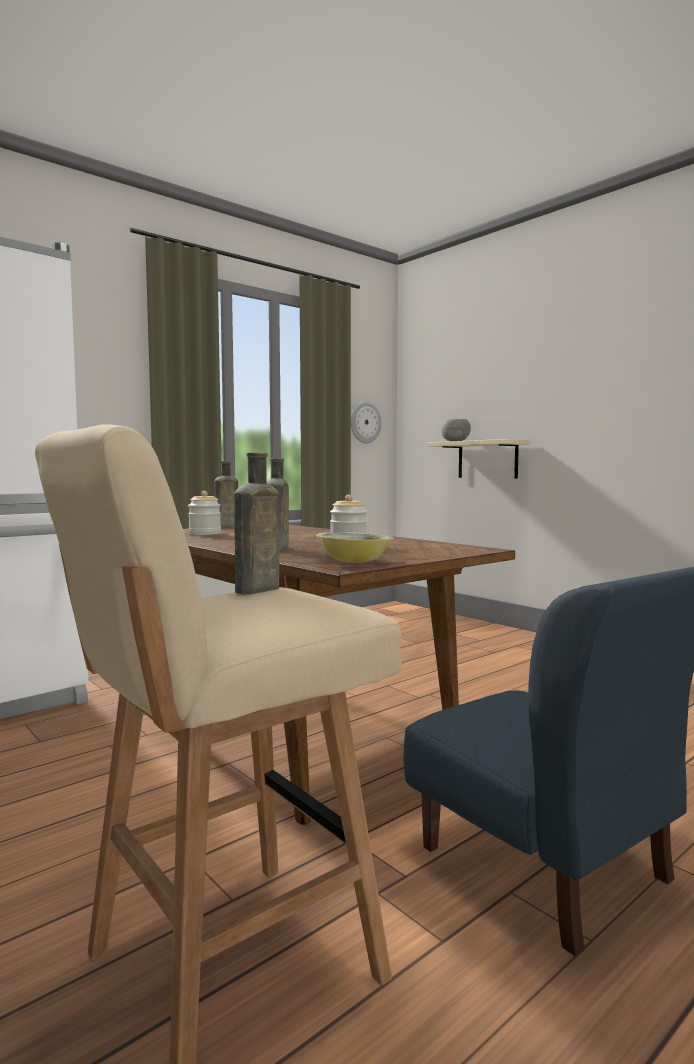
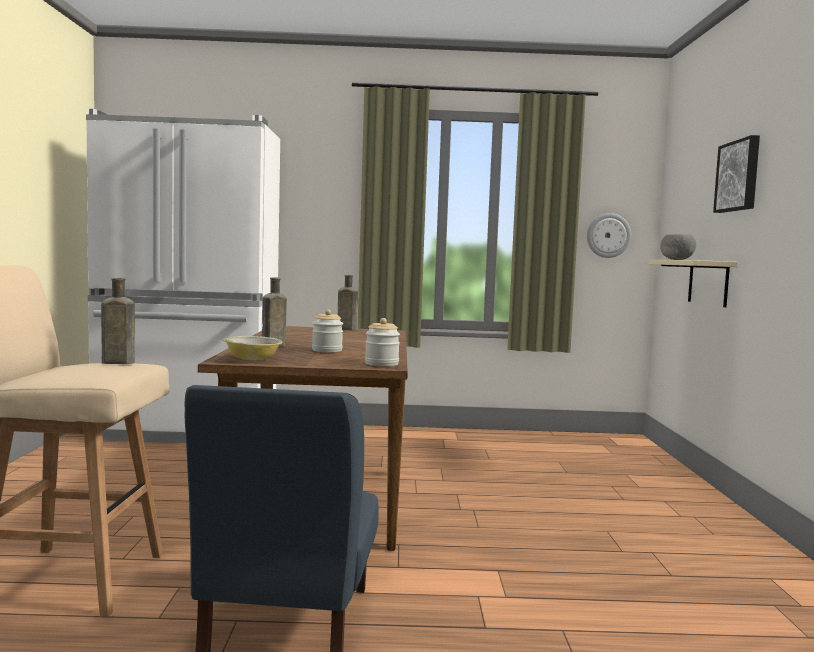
camera: 40 degrees right, 0 degrees up
(205, 533) = (304, 331): jar -> jar (381, 364)
(524, 369) = (739, 176): none -> picture

